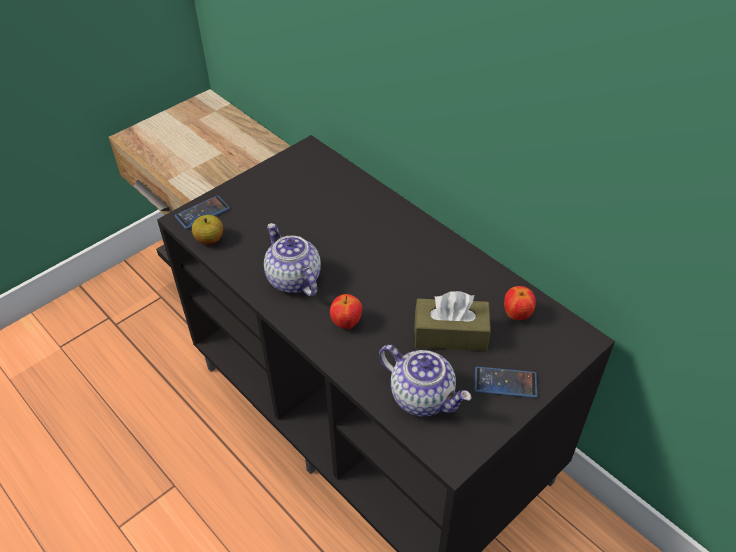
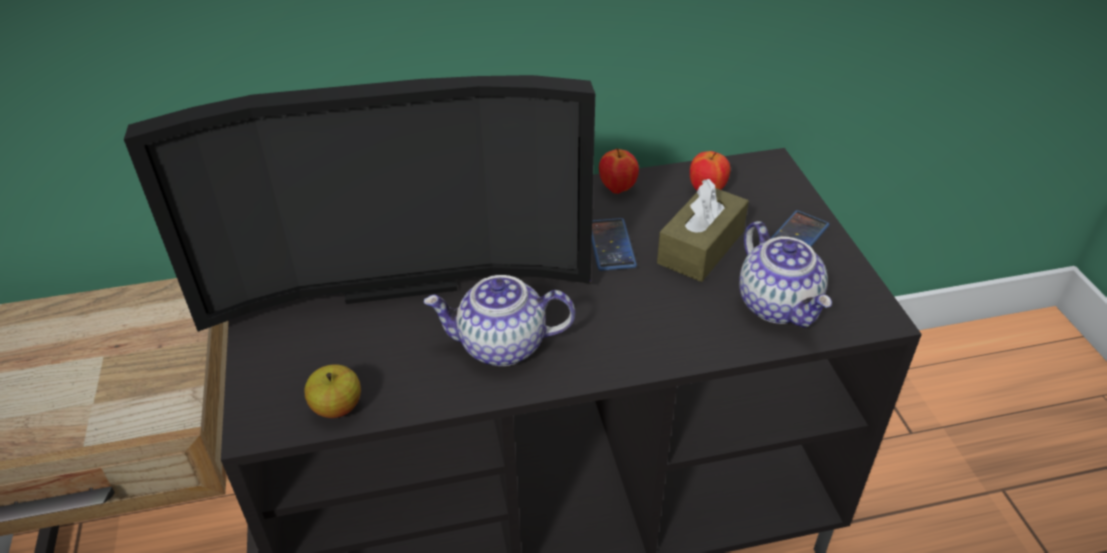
camera: 60 degrees left, 5 degrees down
(202, 213) = (268, 396): phone -> phone (611, 245)
(318, 212) = (398, 275): none -> television
(346, 323) = (620, 324): apple -> apple (617, 189)
(423, 396) = (779, 305): teapot -> teapot turned 90 degrees clockwise

